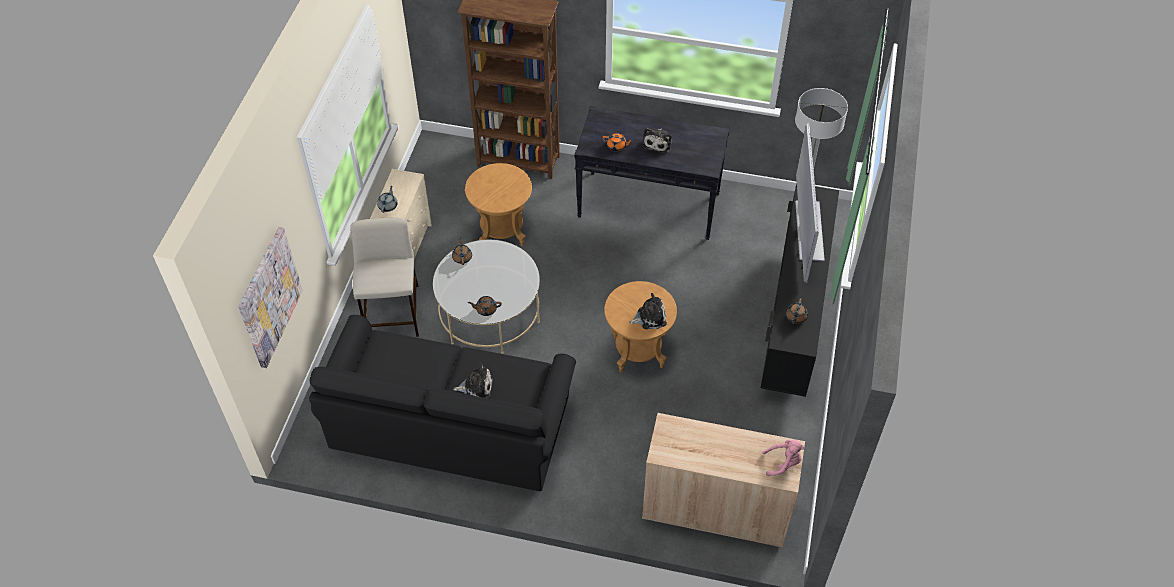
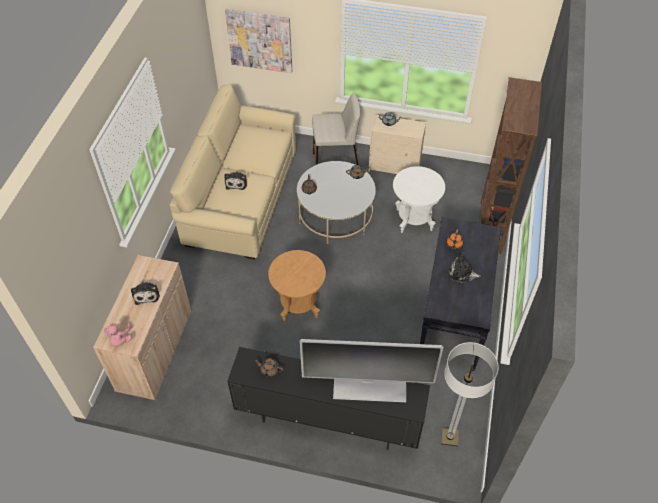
camera: 90 degrees right, 0 degrees up
(450, 425) = (242, 198): black sofa -> beige sofa
(502, 232) = (414, 219): brown side table -> white side table
(649, 317) = (288, 278): plush toy -> plush toy (146, 294)

